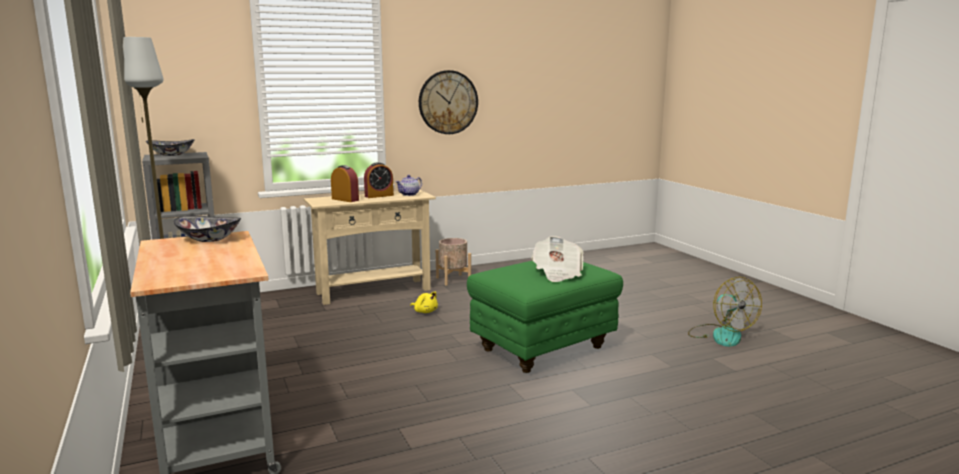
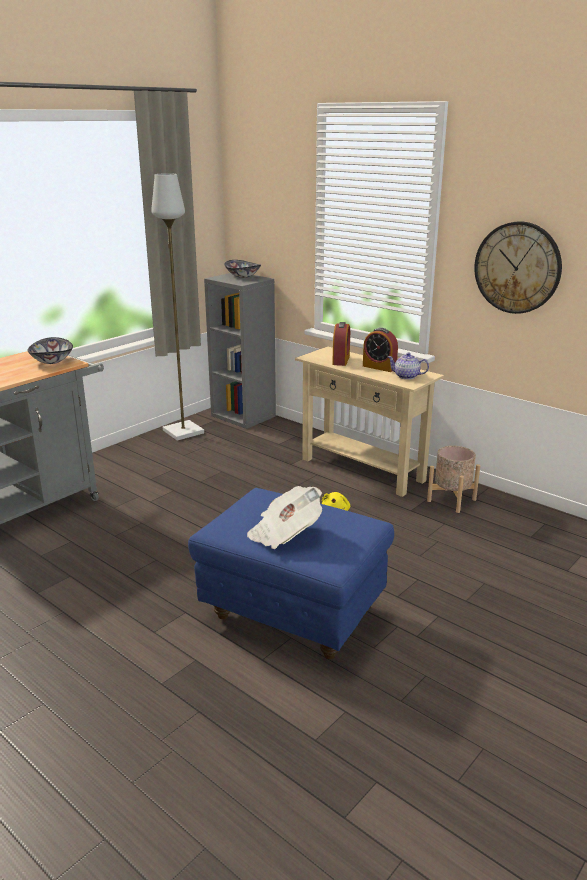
camera: 65 degrees right, 10 degrees up
(543, 348) = (294, 614): green ottoman -> blue ottoman
(720, 335) = (485, 784): fan -> none

